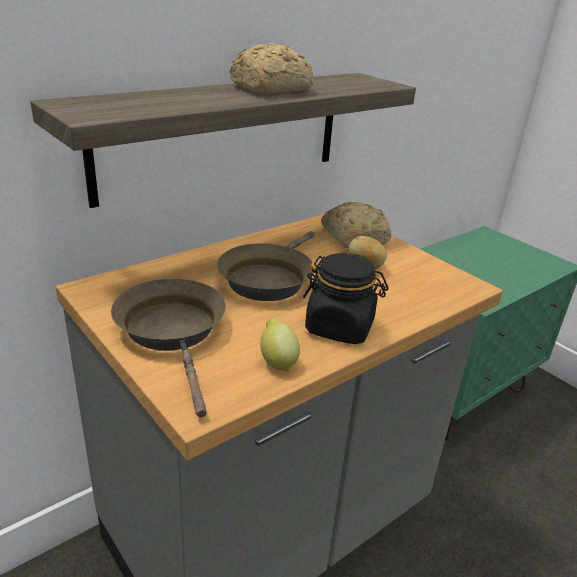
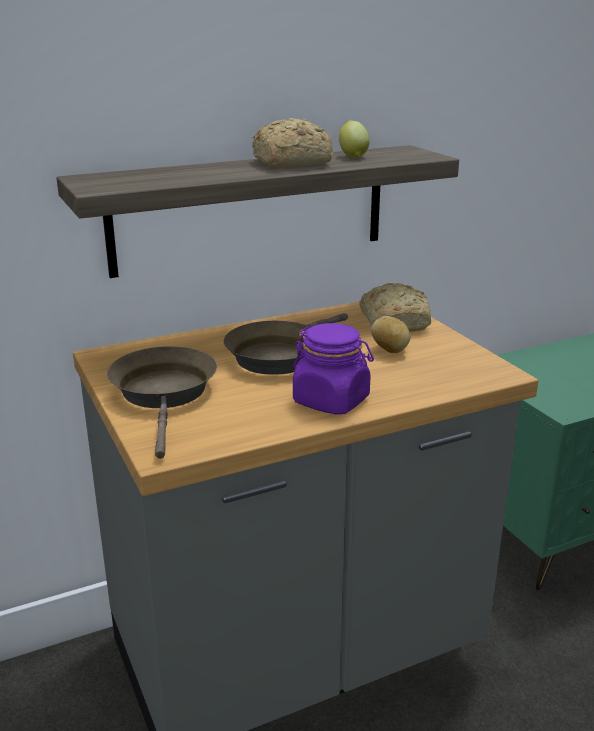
camera: 15 degrees right, 5 degrees down
(277, 362) = (252, 424): lemon -> lemon (353, 156)
(340, 327) = (331, 401): black jar -> purple jar

